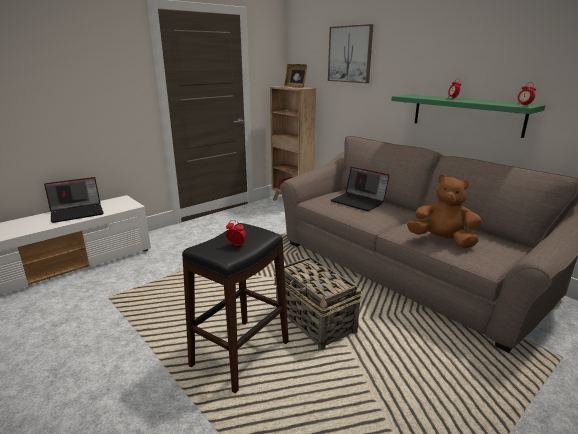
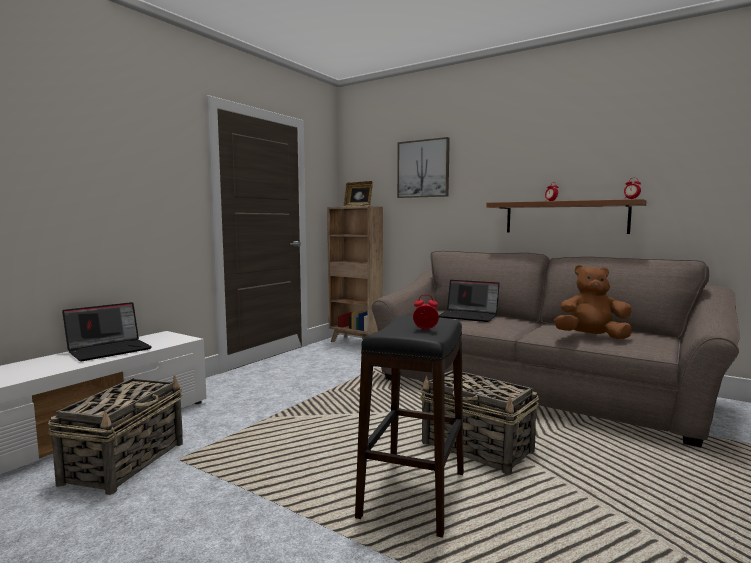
camera: 15 degrees left, 15 degrees down
(77, 294) = (126, 462): none -> basket
(466, 114) = (565, 217): green shelf -> brown shelf

